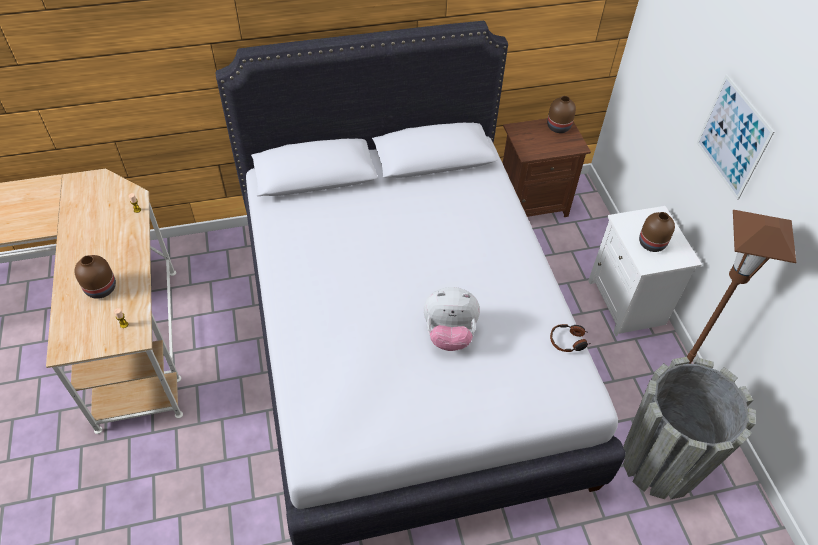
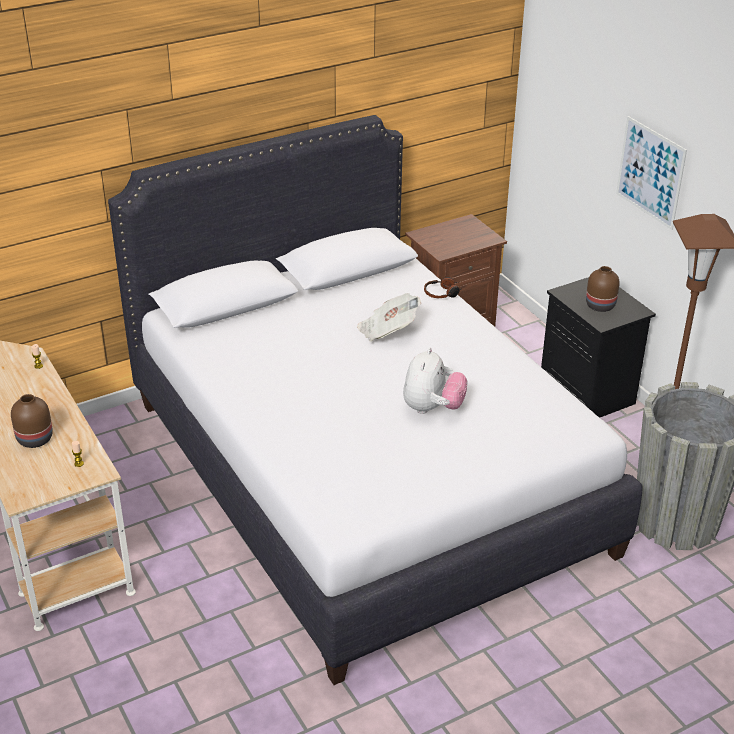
camera: 15 degrees left, 15 degrees down
(442, 235) = (387, 330): none -> newspaper
(449, 334) = (432, 408): plush toy -> plush toy turned 60 degrees counterclockwise
(558, 126) = (464, 225): brown vase -> none
(568, 341) = (554, 391): headphones -> headphones (442, 293)
(628, 303) = (589, 393): white nightstand -> black nightstand

